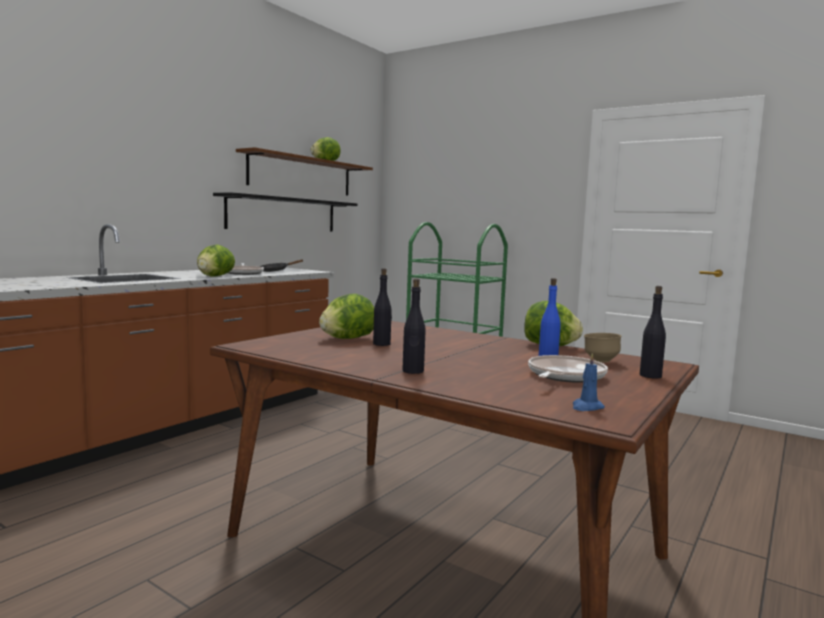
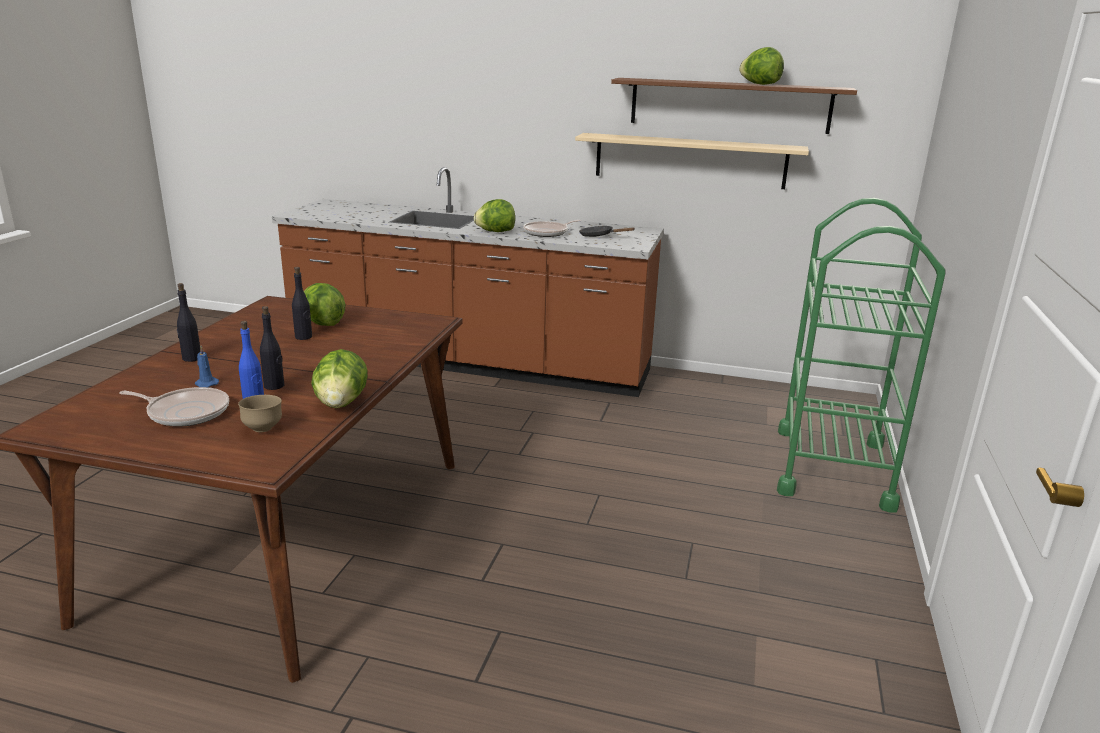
camera: 70 degrees right, 15 degrees up
(283, 214) = (689, 160): black shelf -> beige shelf
(586, 407) = (73, 421): blue candle -> blue candle (206, 383)
(650, 376) = (196, 452): black bottle -> black bottle (274, 386)

